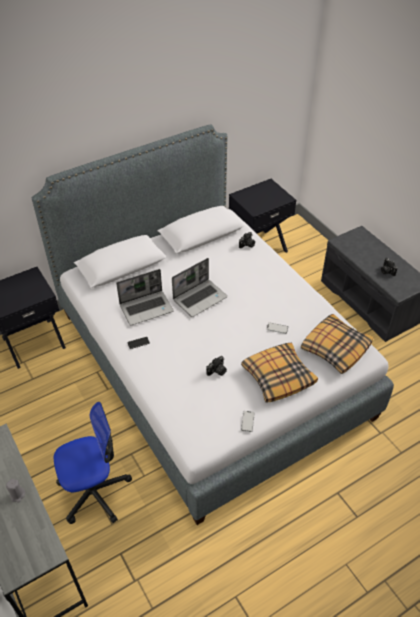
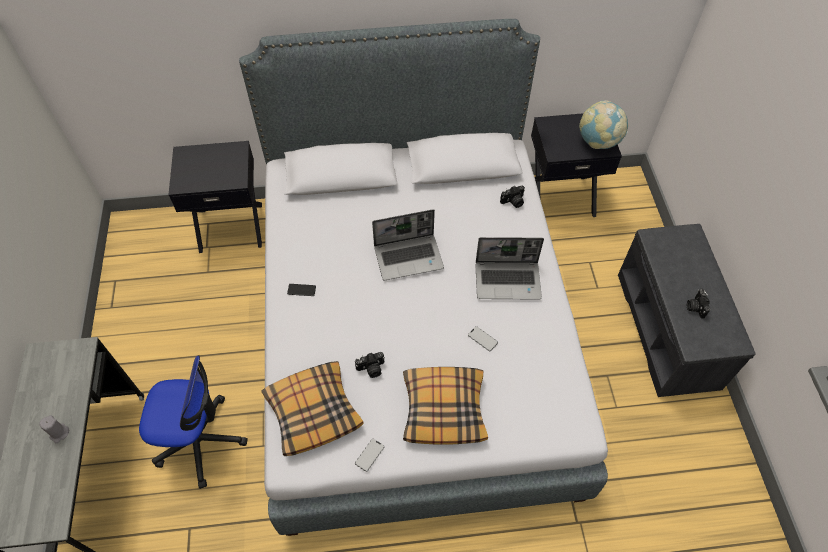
camera: 25 degrees right, 10 degrees up
(147, 308) = (337, 246): laptop -> laptop (508, 280)
(277, 196) = (598, 142): none -> globe
(335, 348) = (543, 400): pillow -> pillow (313, 411)

